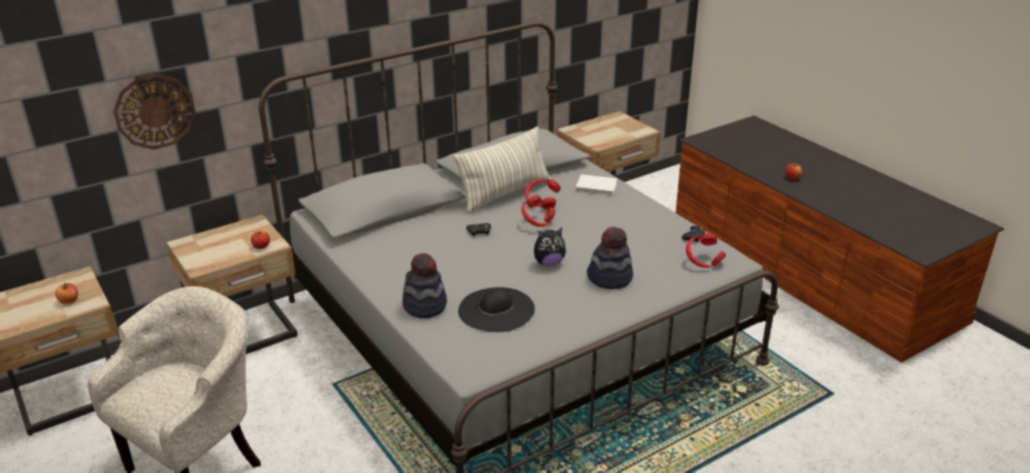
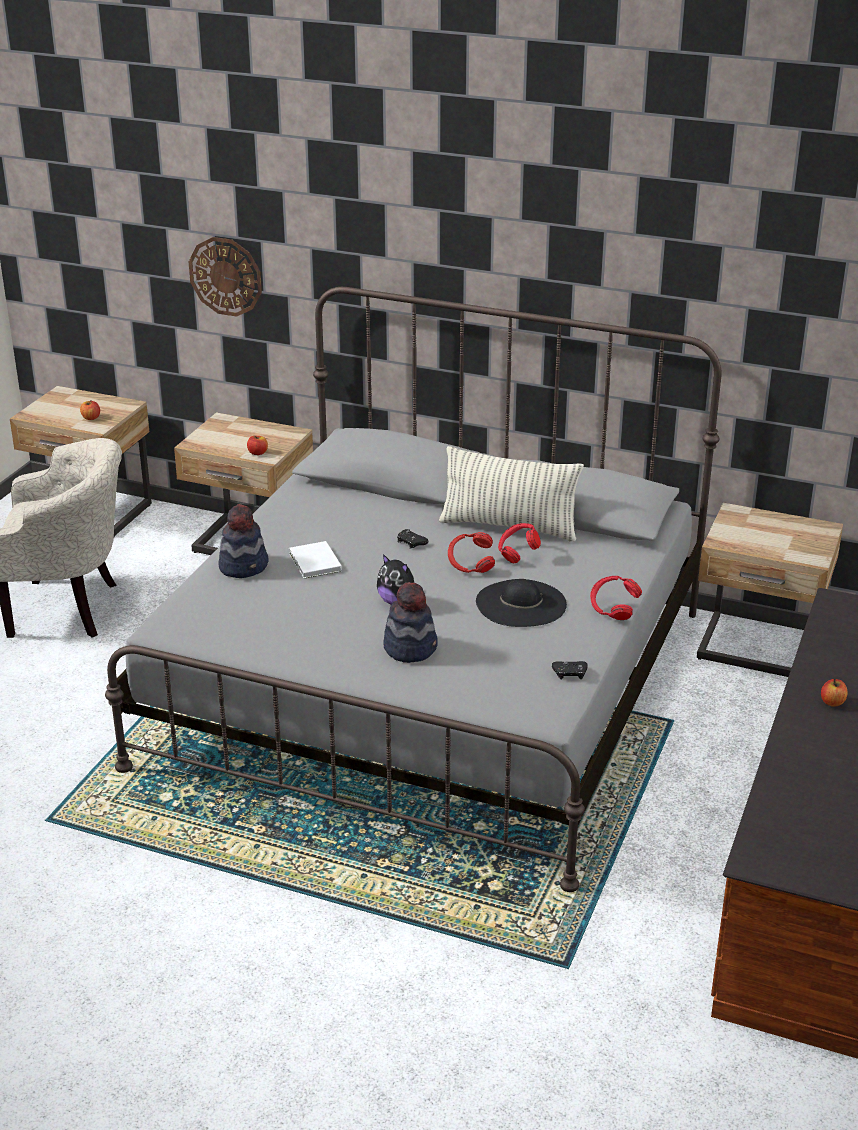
camera: 55 degrees right, 0 degrees up
(496, 310) = (277, 604): black hat -> black hat (521, 603)
(597, 187) = (604, 574): white book -> white book (314, 563)
(703, 262) = (516, 697): red headphones -> red headphones (613, 611)

